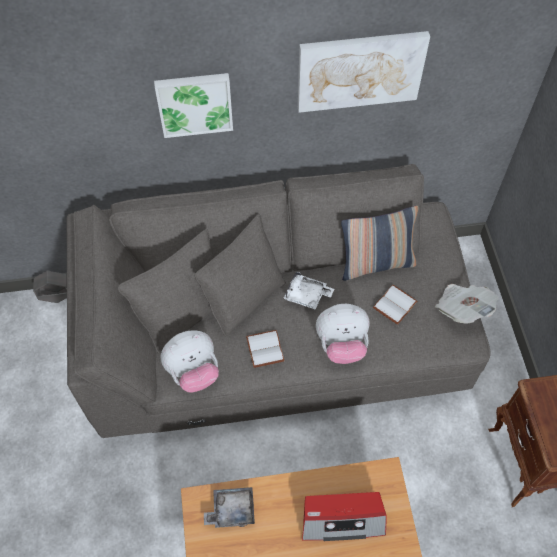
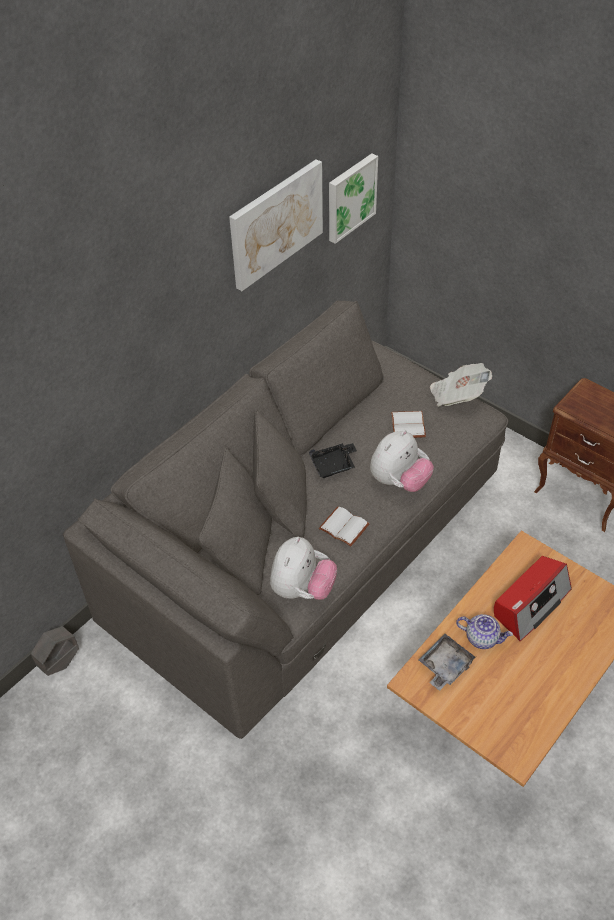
camera: 40 degrees left, 10 degrees down
(194, 103) = (156, 326): picture -> picture (350, 197)
(279, 513) = (482, 638): none -> teapot
(307, 295) = (333, 465): white tray -> black tray
(376, 264) = (361, 407): pillow -> none

